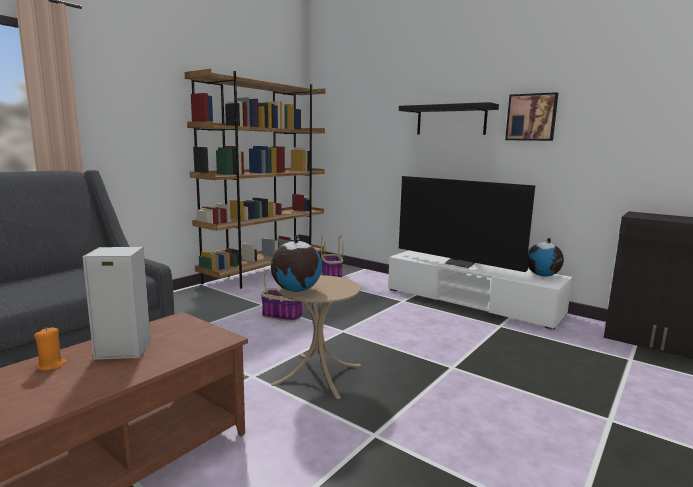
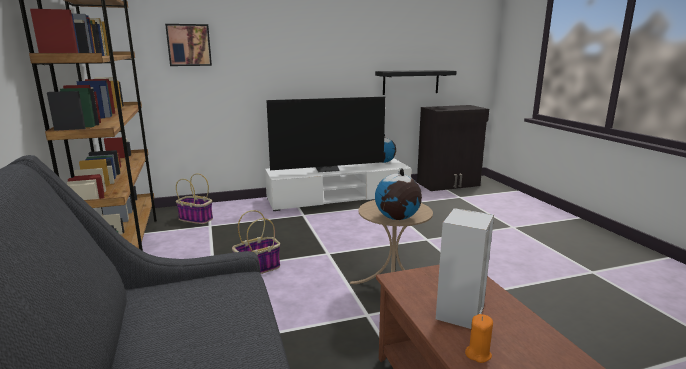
camera: 55 degrees left, 5 degrees up
(451, 120) = (288, 43): black shelf -> black shelf (411, 82)
(531, 117) = (356, 42): picture -> picture (189, 45)

